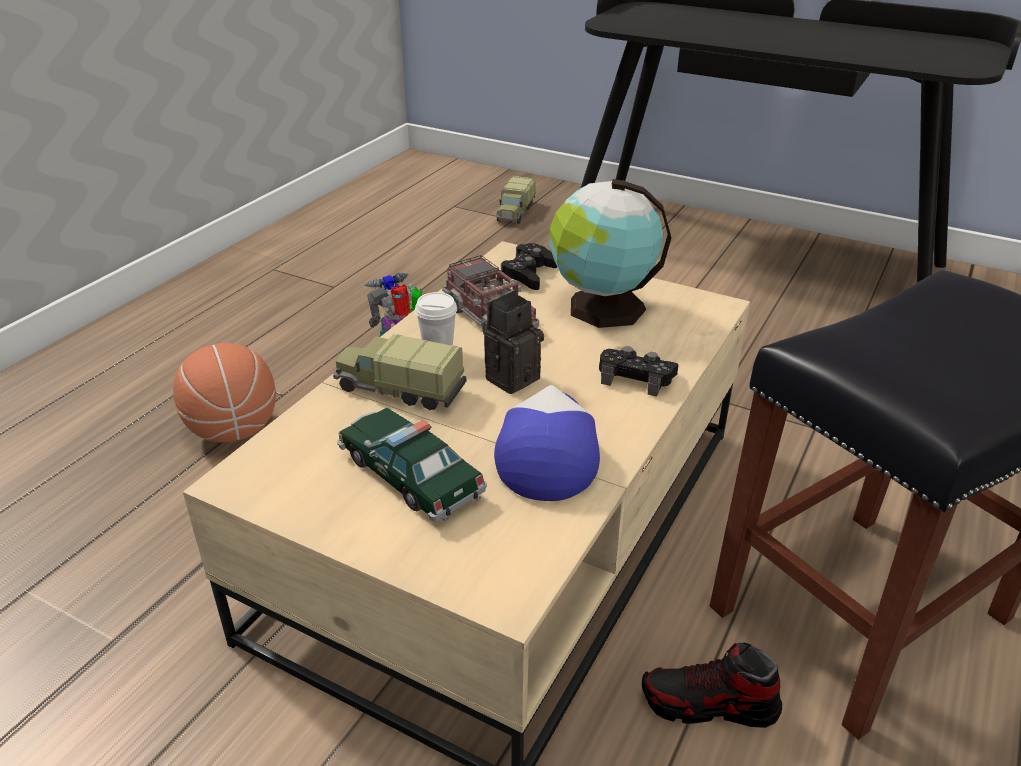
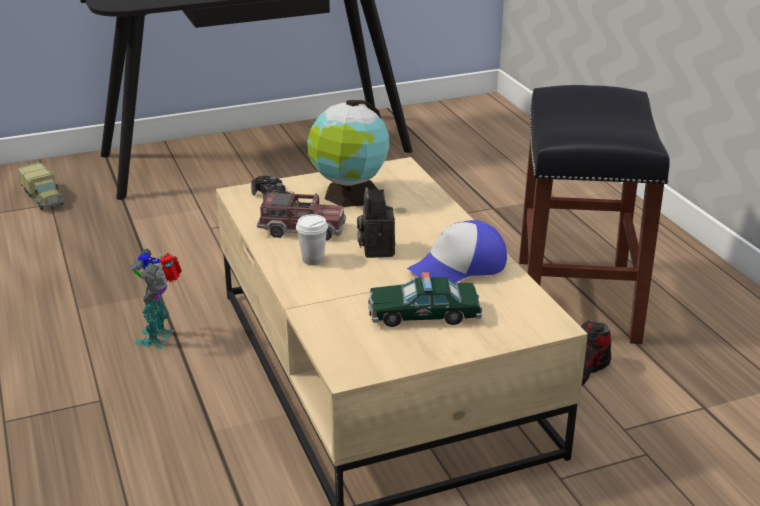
camera: 50 degrees left, 5 degrees down
(233, 430) = (108, 440): basketball -> none
(399, 389) = (334, 287): toy truck -> none
(547, 451) = (458, 268): cap -> cap turned 75 degrees counterclockwise
(636, 378) = (432, 217): black game controller -> none

